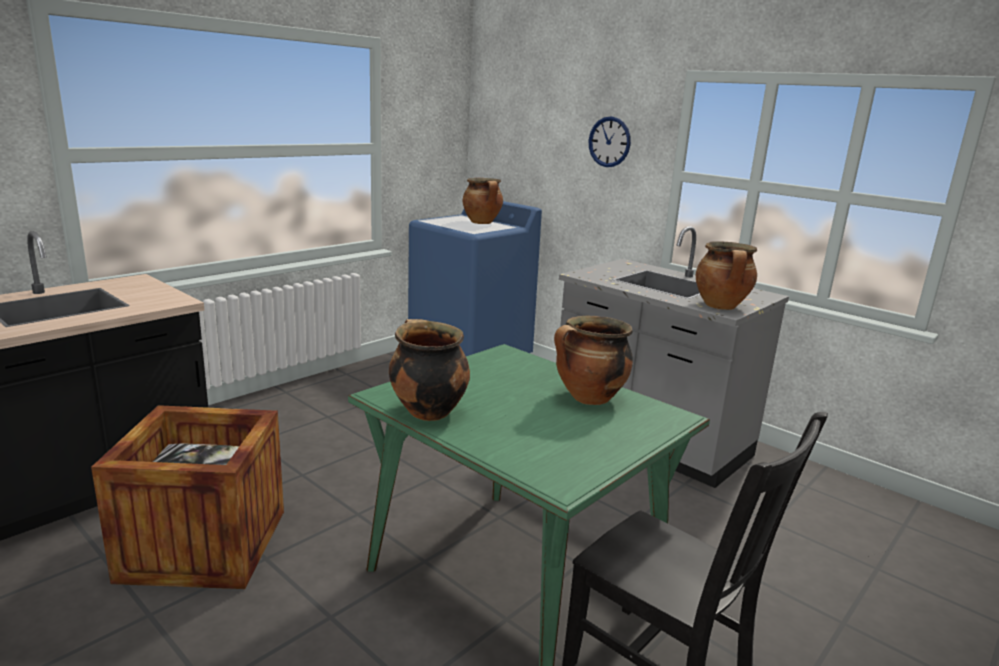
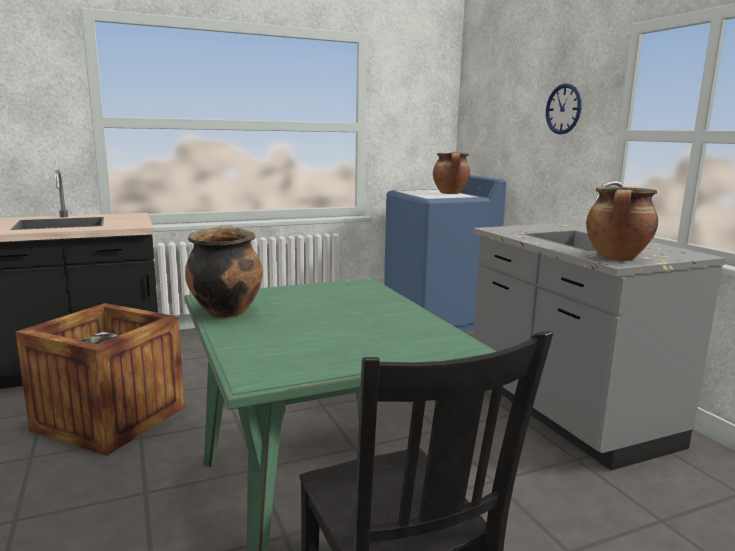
camera: 25 degrees right, 5 degrees down
(589, 399) = (389, 322): cooking pot -> none

